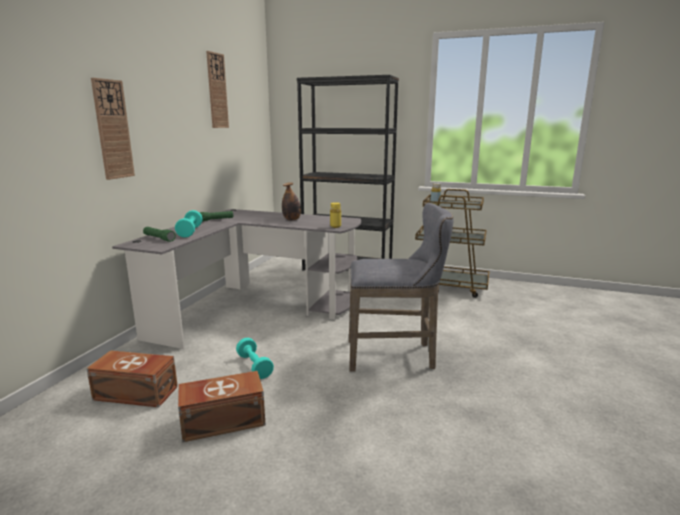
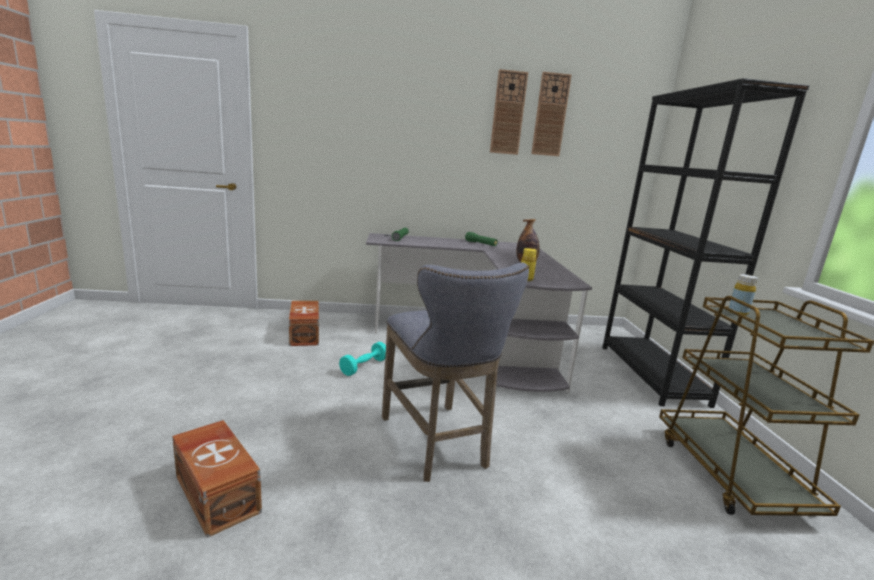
camera: 65 degrees right, 0 degrees up
(113, 130) = (397, 142): wall clock -> wall clock (508, 113)
(190, 232) = (430, 242): turquoise dumbbell -> none
(222, 420) = (277, 371): brown storage box -> brown storage box (218, 492)

